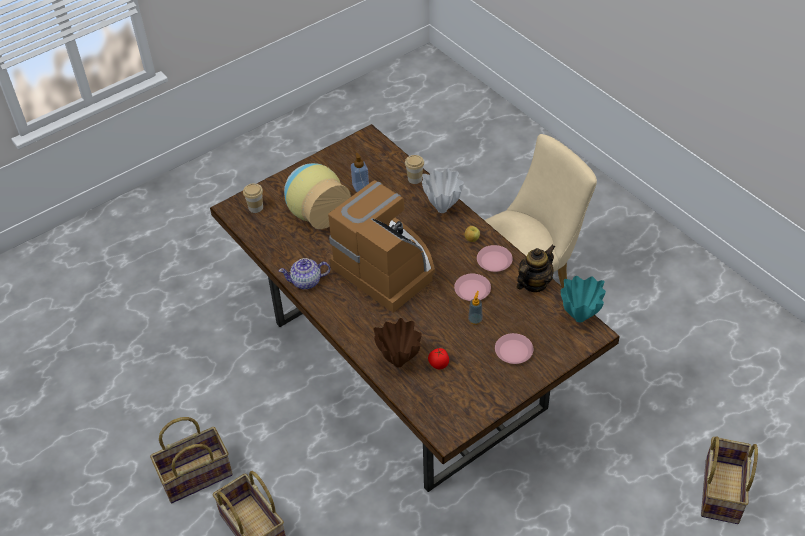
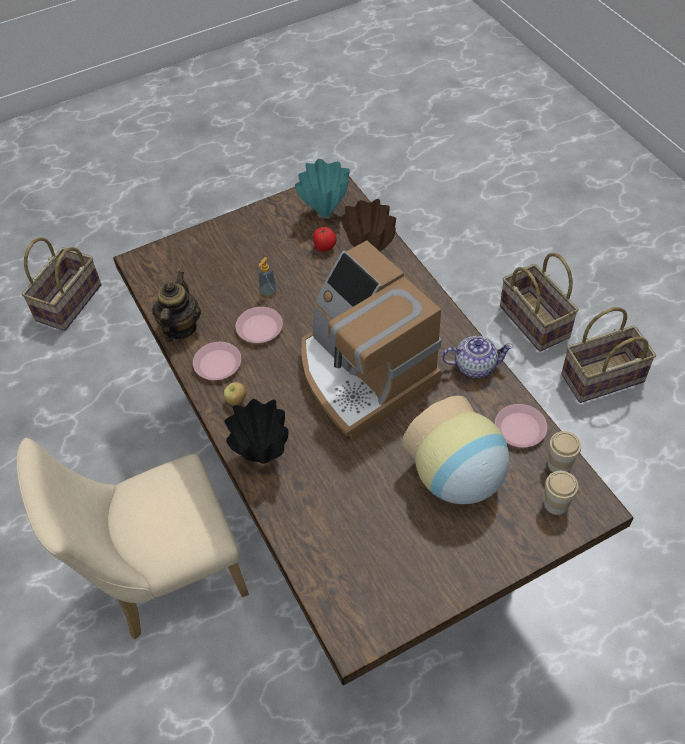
camera: 170 degrees left, 5 degrees up
(360, 186) = (382, 522): soap dispenser -> none
(415, 179) = (290, 525): cup -> cup (559, 464)
(442, 210) = (263, 456): white vase -> black vase
(514, 351) = (237, 252): pink plate -> pink plate (519, 428)
(534, 283) = (180, 327): teapot -> teapot turned 135 degrees clockwise
(579, 319) = (147, 279): turquoise vase -> turquoise vase (326, 213)

